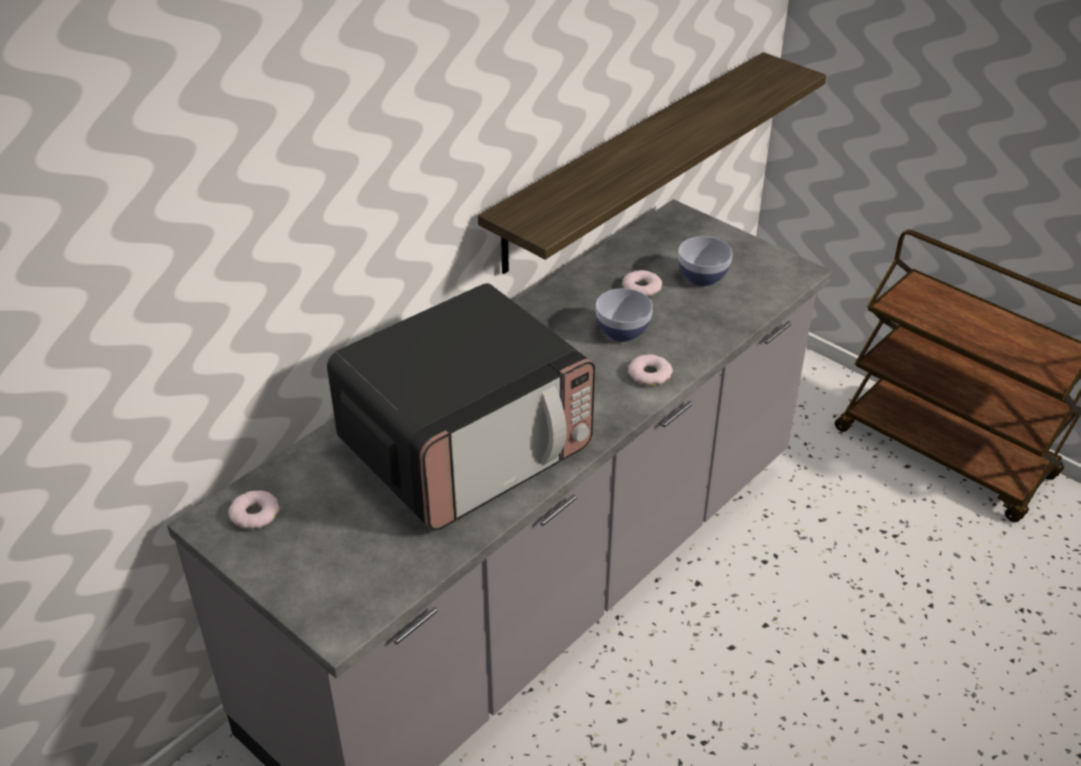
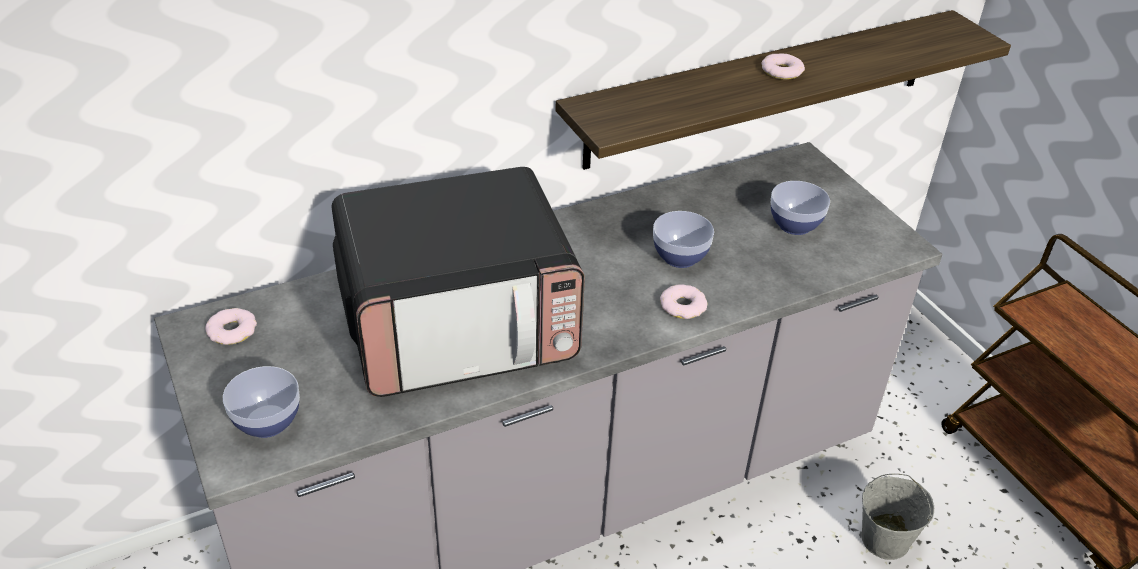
camera: 20 degrees right, 0 degrees up
(346, 584) = (267, 422): none -> bowl
(641, 287) = (725, 219): donut -> donut (781, 71)
(833, 537) = (885, 539): none -> grey bucket

